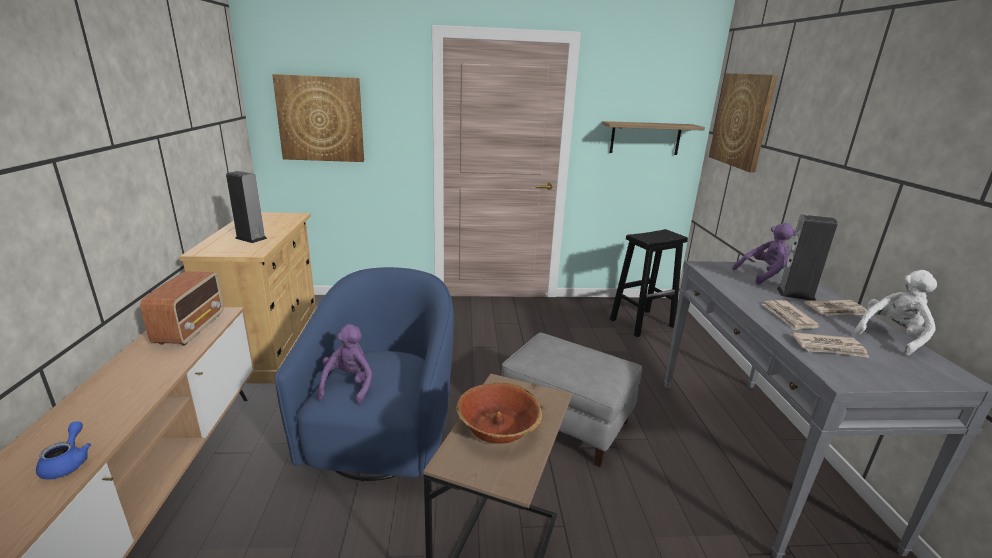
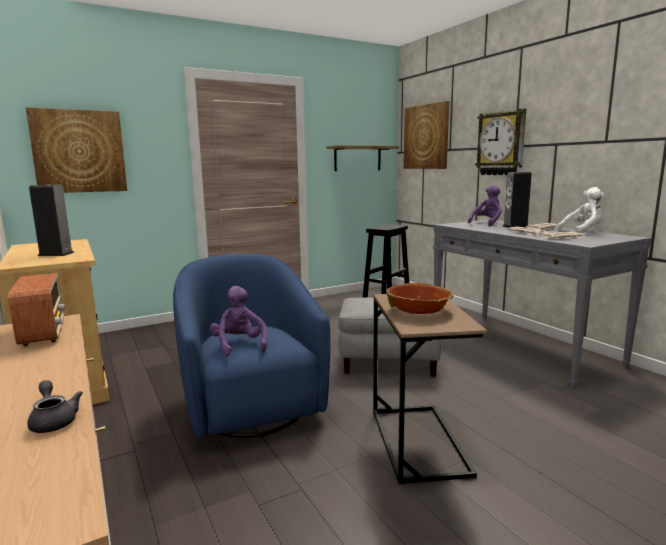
camera: 25 degrees left, 10 degrees down
(68, 463) = (54, 421): blue teapot -> grey teapot
(827, 158) = (501, 143): none -> wall clock
(891, 337) = (583, 231): white plush toy -> white plush toy turned 45 degrees clockwise

